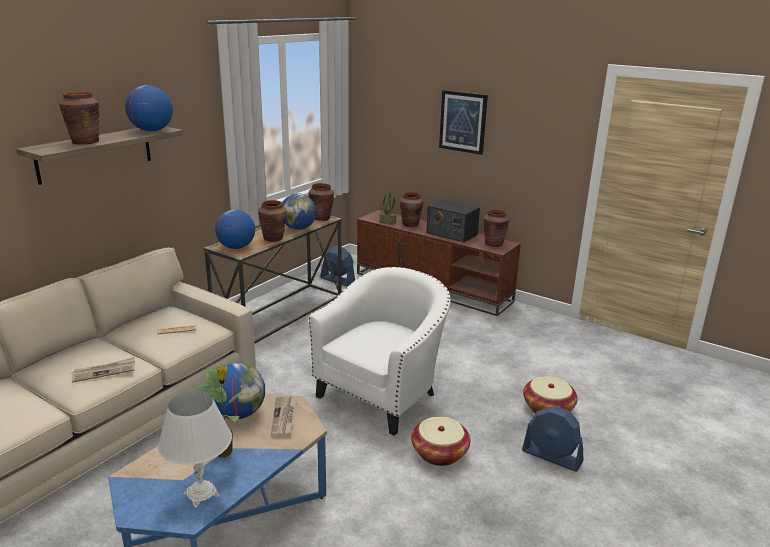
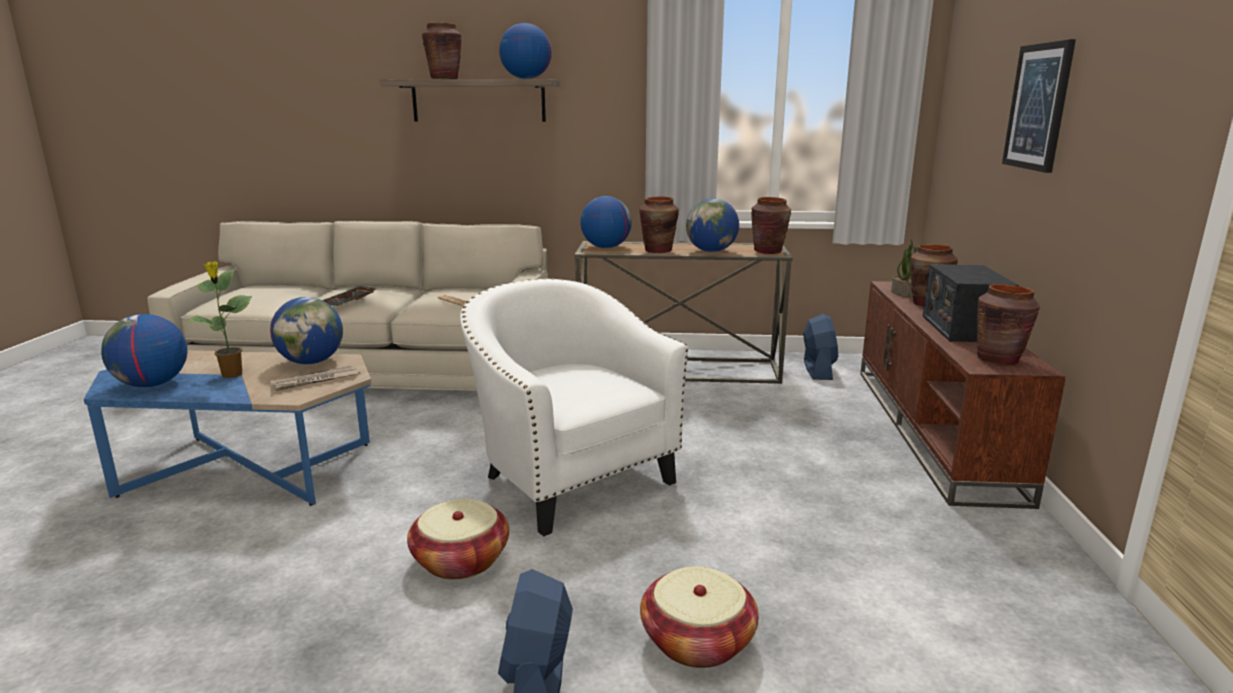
camera: 60 degrees right, 5 degrees down
(104, 371) = (350, 302): newspaper -> black tray
(201, 494) = (152, 385): white table lamp -> globe
(383, 394) = (569, 478): white armchair -> white armchair turned 135 degrees counterclockwise

